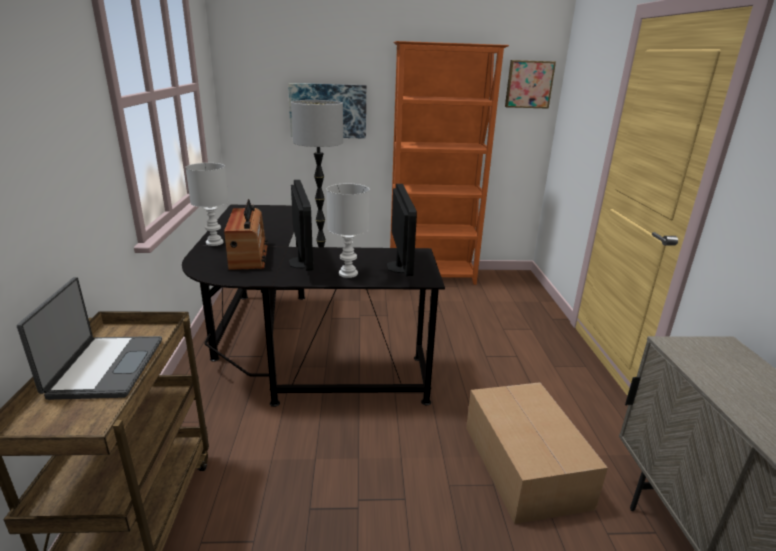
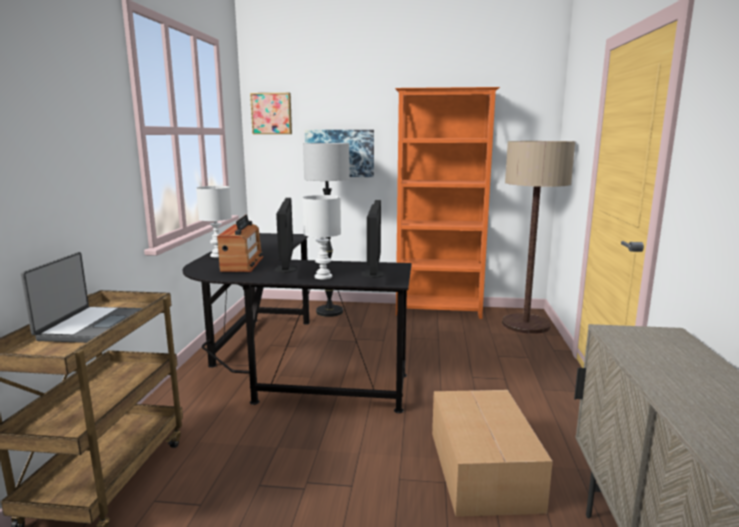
camera: 10 degrees right, 10 degrees down
(519, 289) = (525, 324): none -> floor lamp
(529, 84) = (528, 124): picture -> picture (272, 113)

